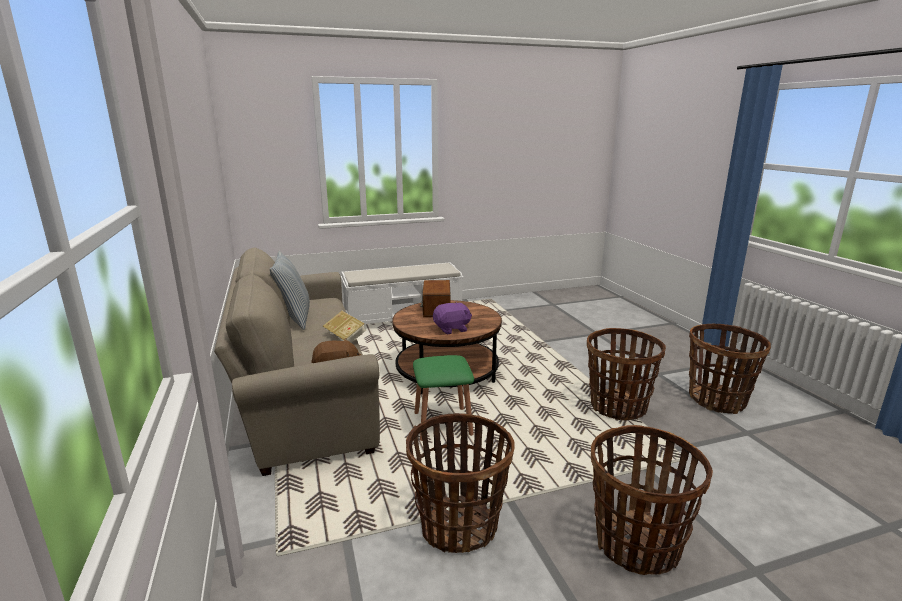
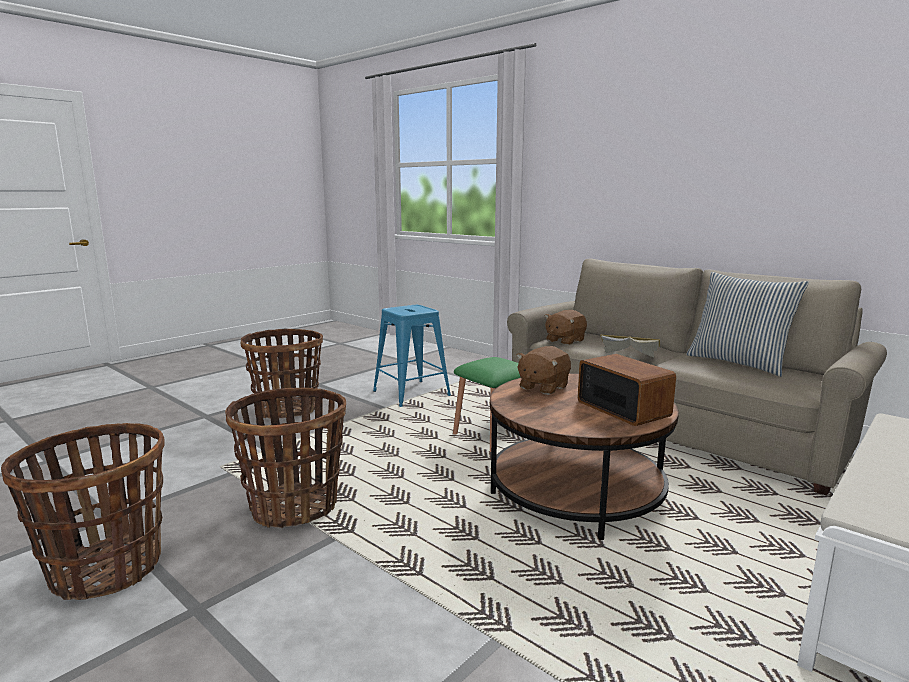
camera: 150 degrees right, 5 degrees down
(452, 329) = (543, 387): purple plush toy -> brown plush toy
(459, 525) = (411, 393): basket -> blue stool

